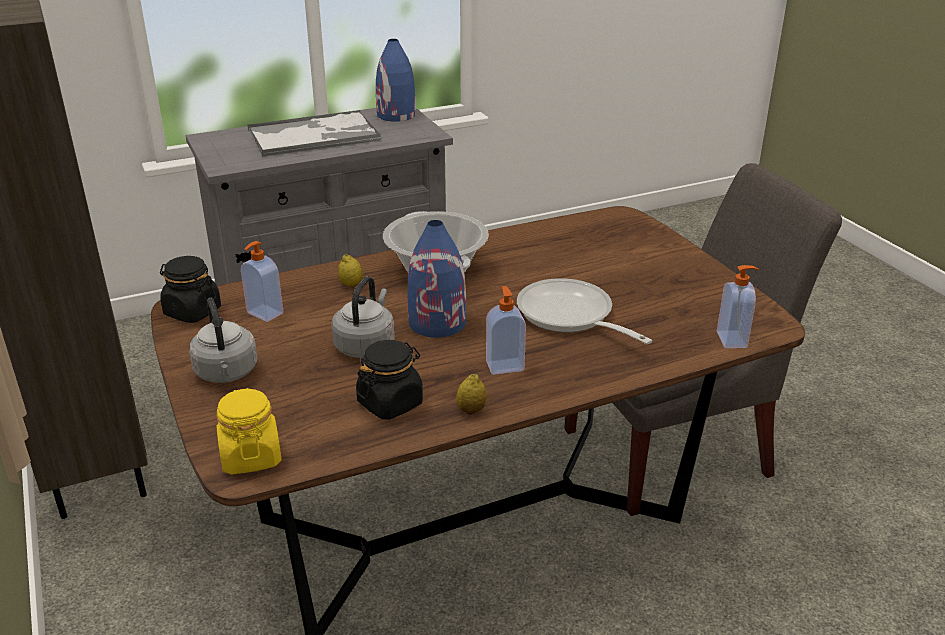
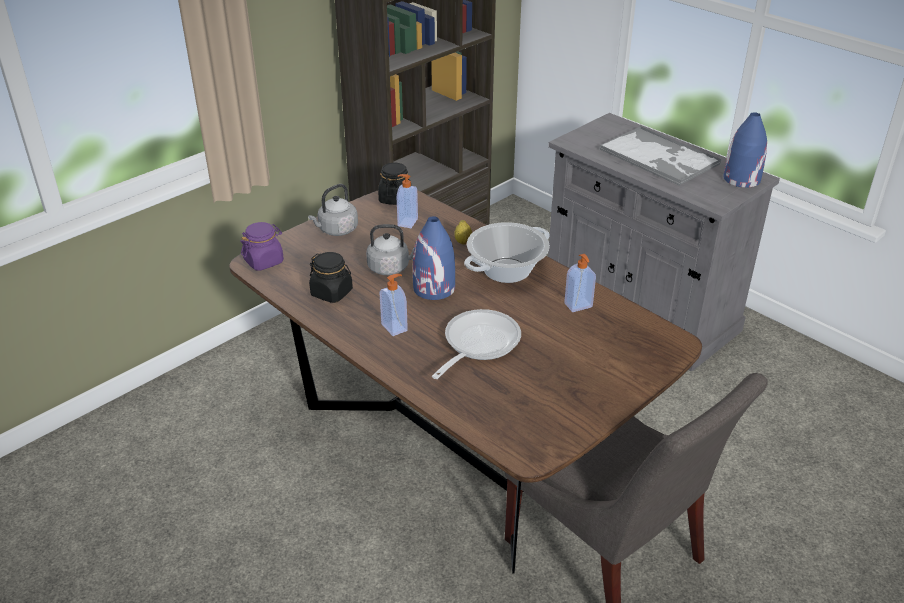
camera: 70 degrees right, 5 degrees up
(251, 456) = (264, 261): yellow jar -> purple jar
(471, 410) = (337, 324): lemon -> none
(733, 340) = (491, 433): soap dispenser -> soap dispenser (578, 306)

